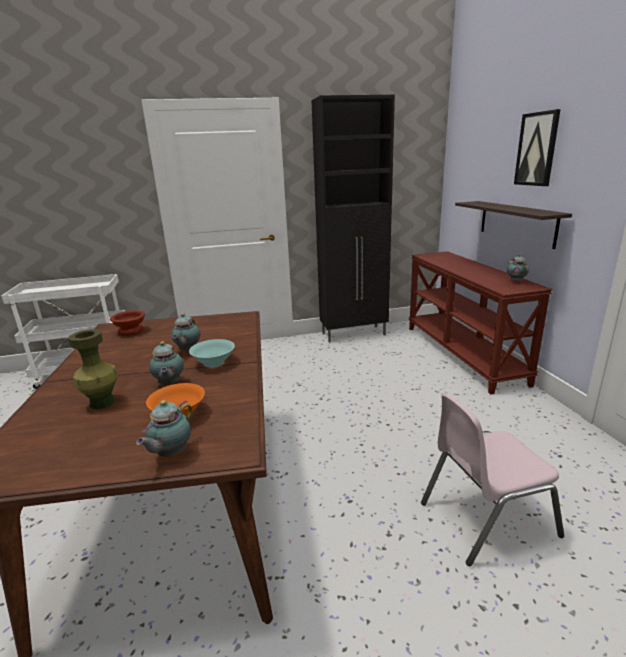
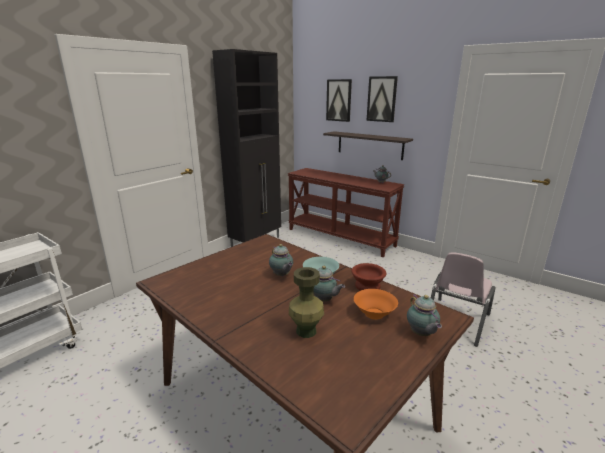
camera: 40 degrees left, 0 degrees up
(131, 331) = (194, 277): brown bowl -> brown bowl (368, 286)
(488, 155) = (339, 100): none -> picture

